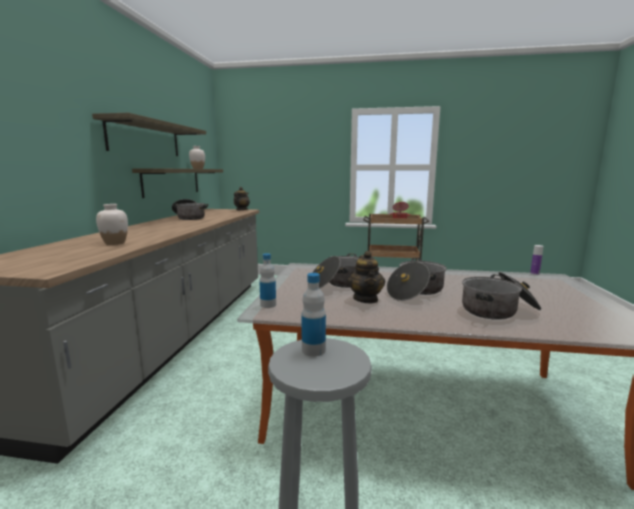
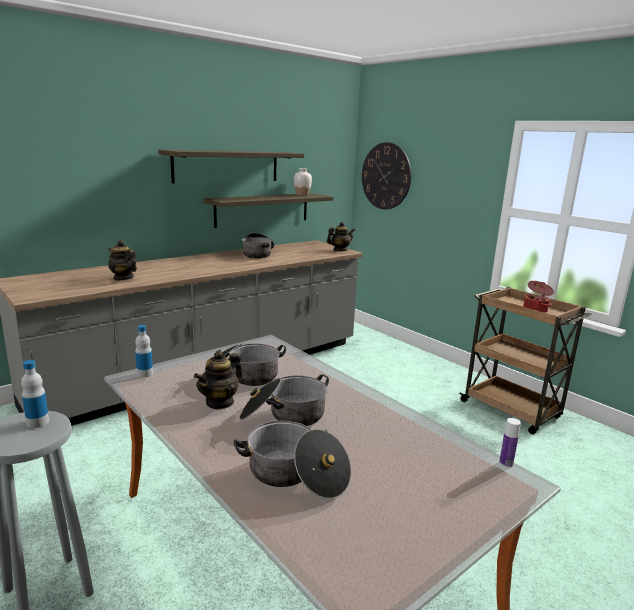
camera: 40 degrees right, 5 degrees up
(115, 243) = (123, 278): white vase -> teapot
(250, 154) = (386, 176): none -> wall clock

